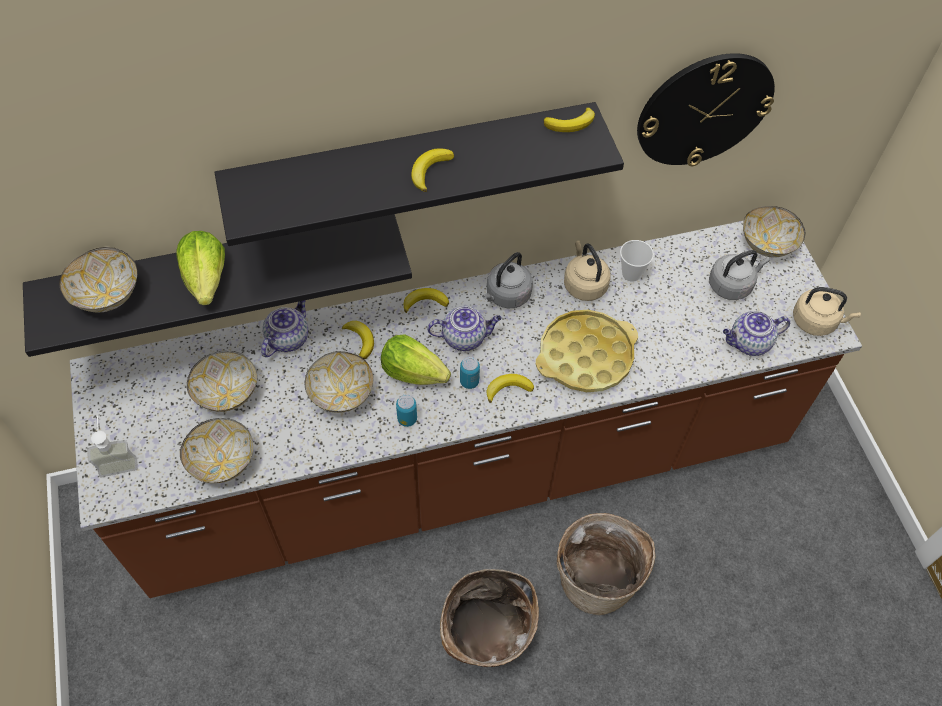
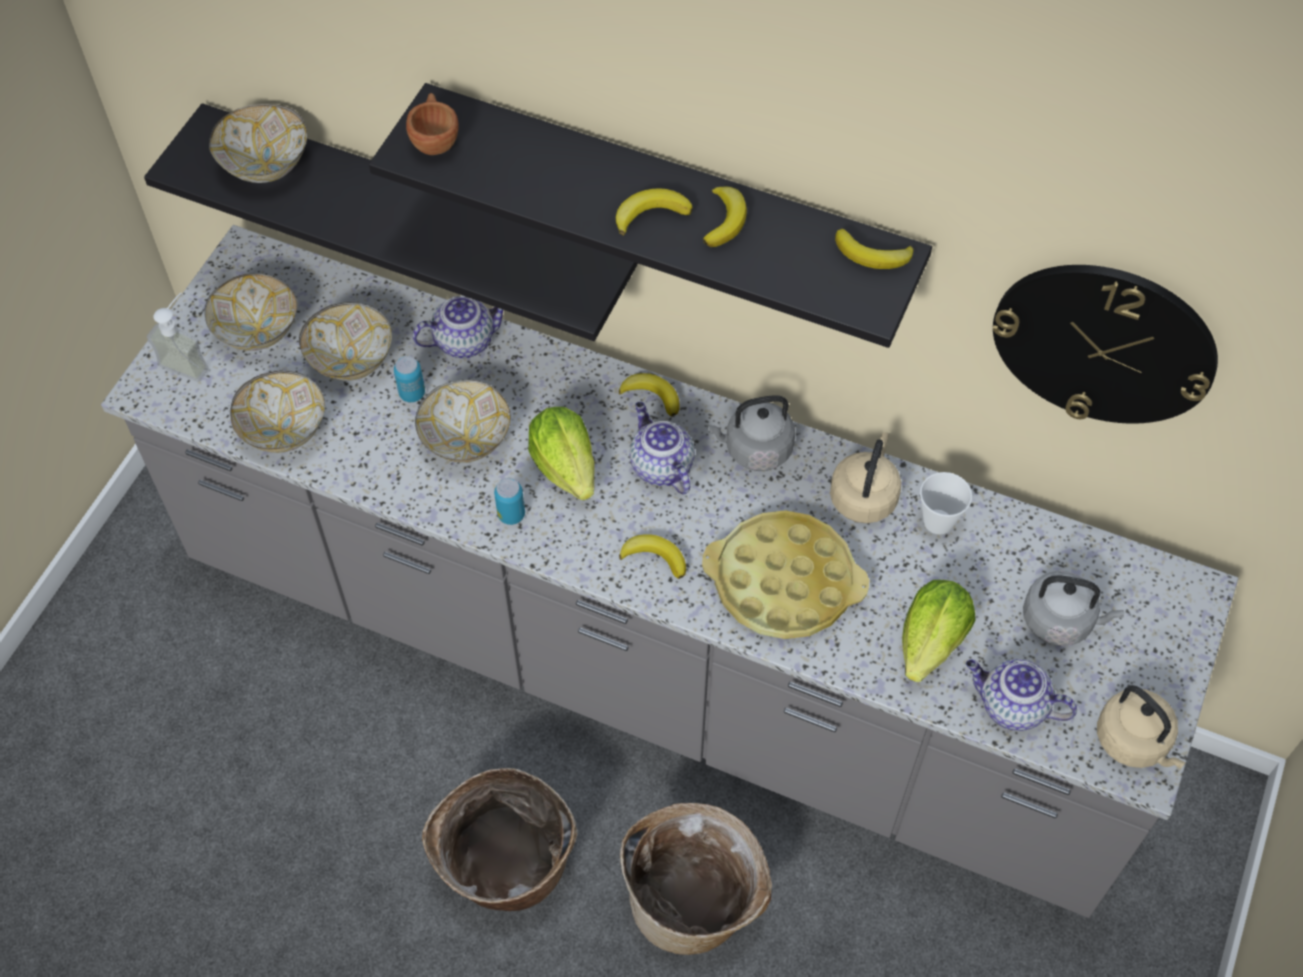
camera: 40 degrees right, 0 degrees up
(207, 279) = (374, 207): lettuce -> lettuce (931, 641)
(255, 201) = (435, 139): none -> brown cup
(360, 340) = (540, 392): banana -> banana (725, 220)
(465, 337) = (660, 466): teapot -> teapot turned 150 degrees counterclockwise
(467, 468) = (651, 661): brown counter -> grey counter
(469, 381) = (618, 520): can -> can (412, 393)
(767, 245) = (1165, 602): bowl -> bowl (258, 332)

